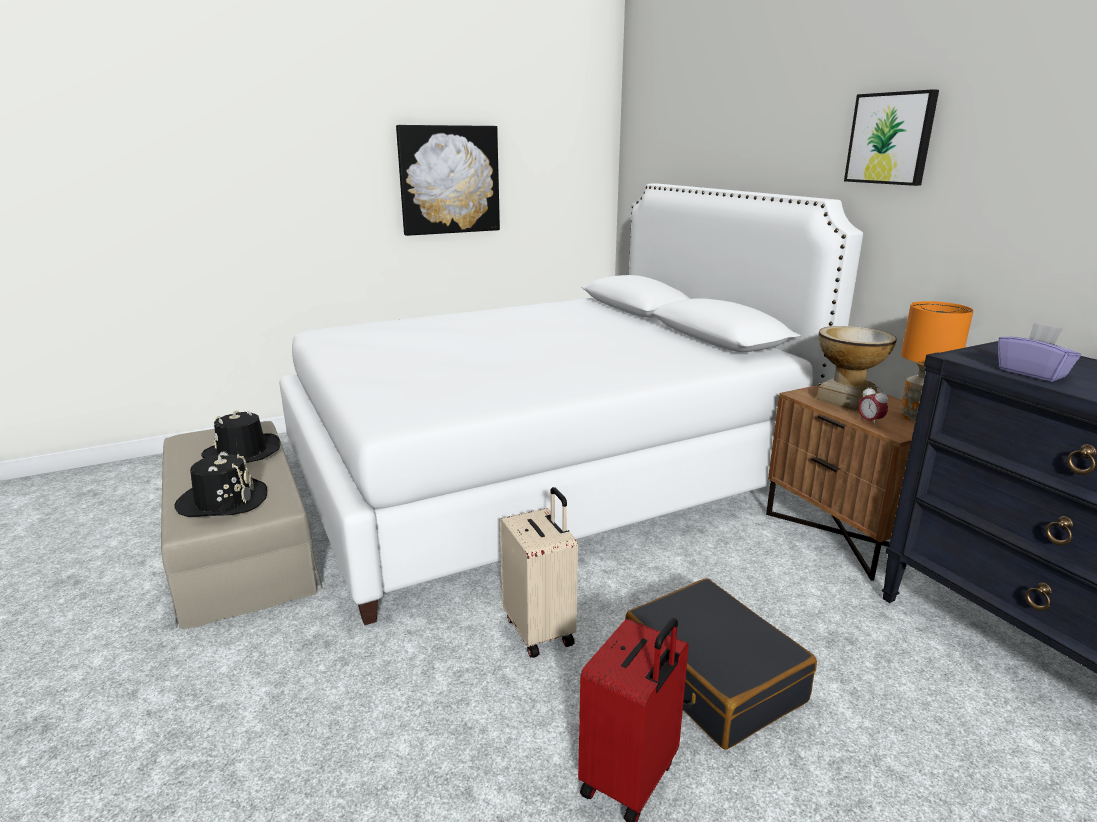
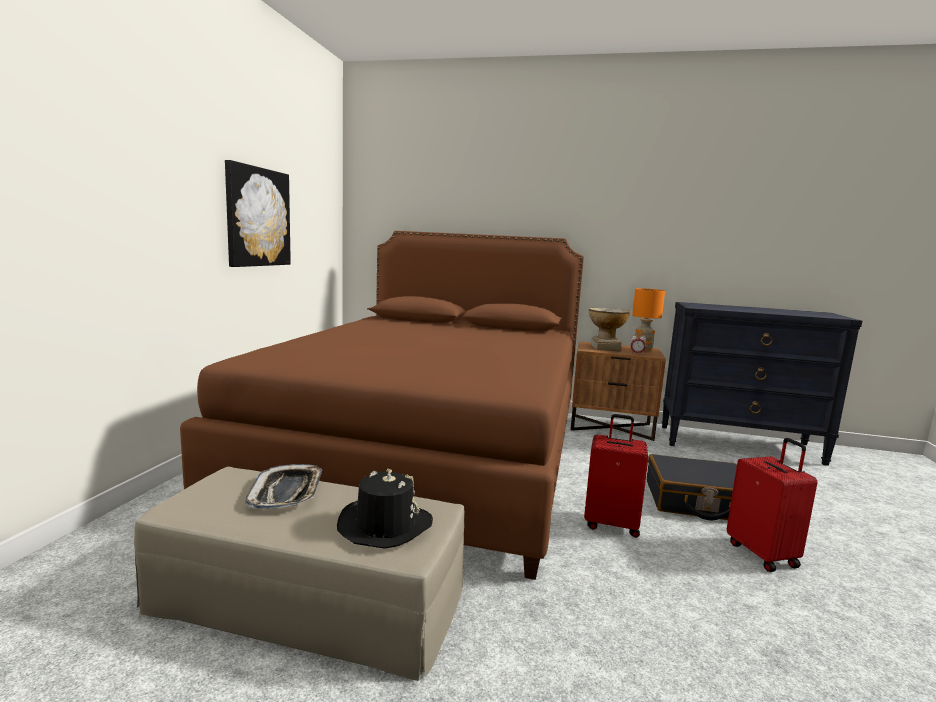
camera: 50 degrees left, 10 degrees down
(242, 453) = (287, 492): black hat -> tray
(540, 630) = (611, 524): beige suitcase -> red suitcase
(541, 473) = (429, 451): white bed -> brown bed
(891, 138) = (593, 206): picture -> none
(1032, 373) = (727, 309): purple tissue box -> none

